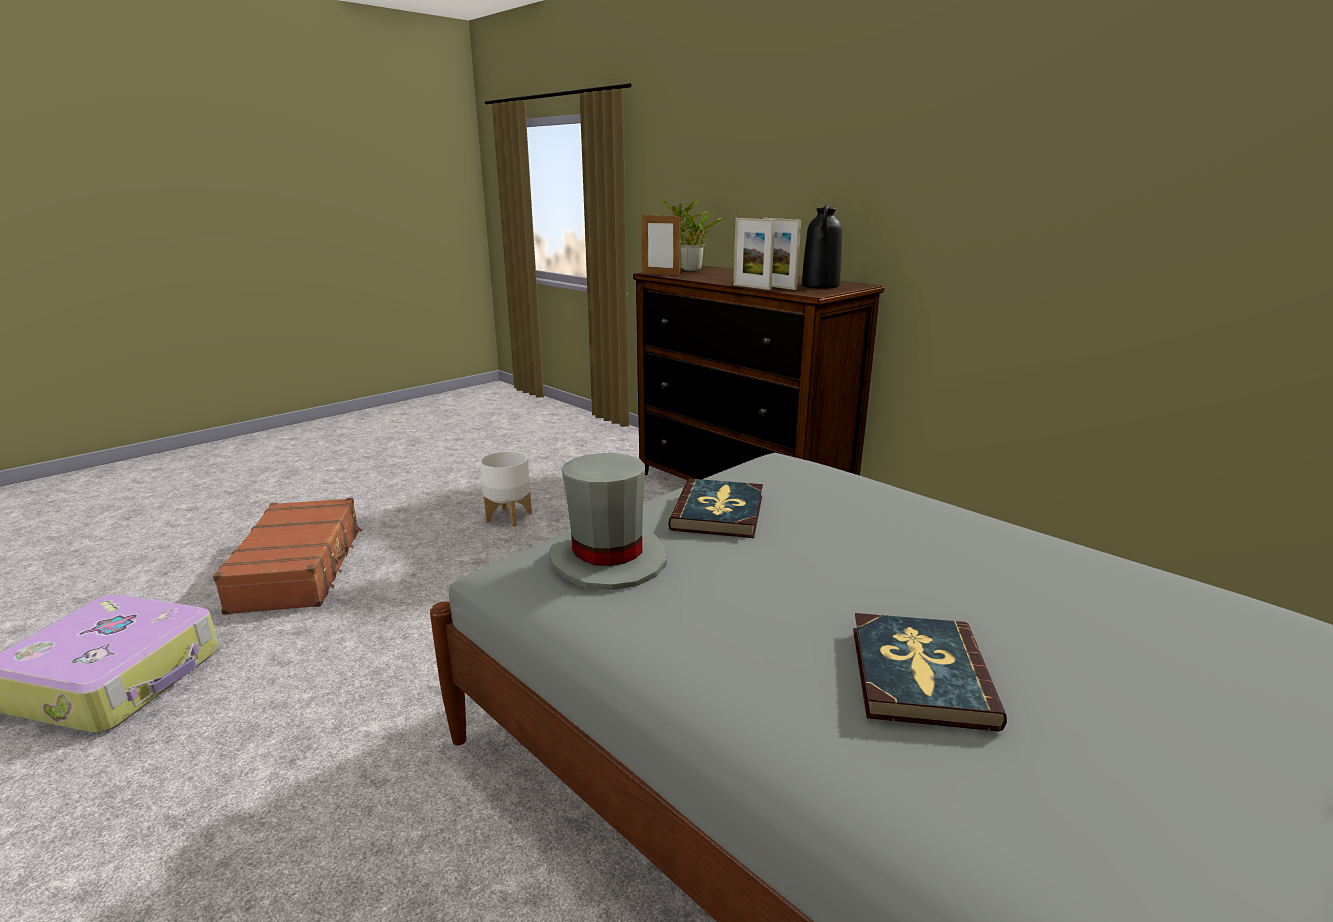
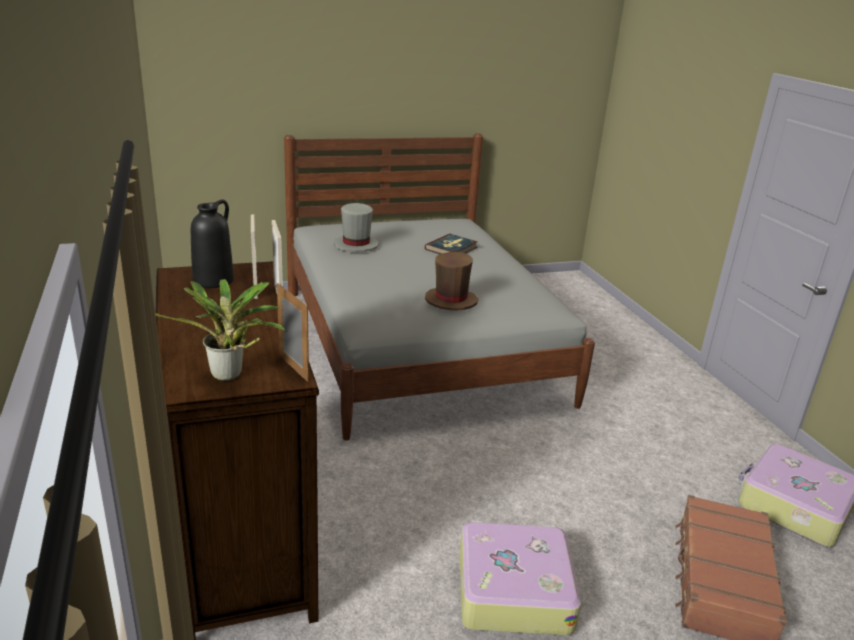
camera: 155 degrees left, 5 degrees up
(509, 517) = (512, 589): white planter -> suitcase
(608, 559) = (518, 296): grey hat -> grey hat (356, 245)
(719, 513) = (451, 300): book -> brown hat

